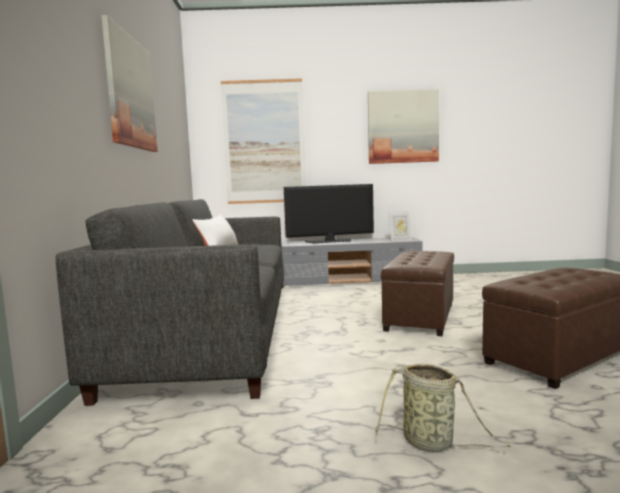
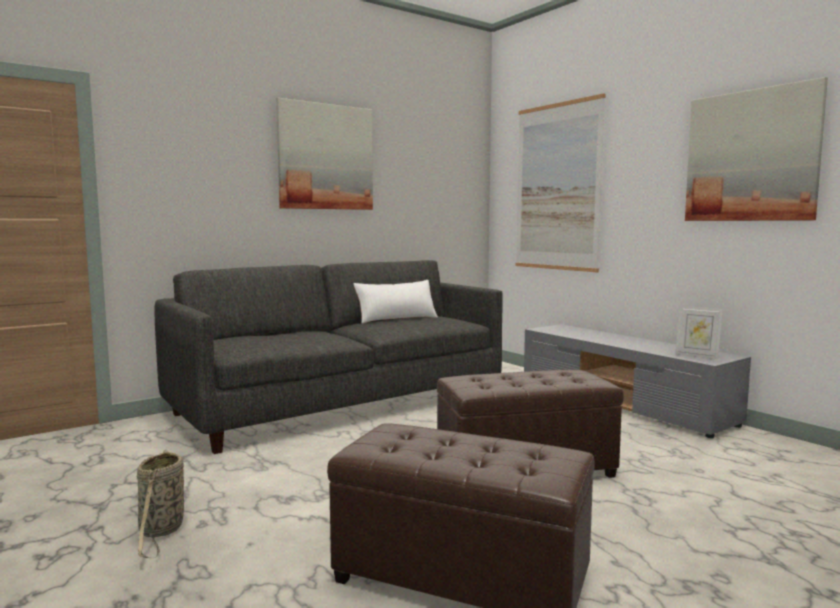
camera: 55 degrees right, 0 degrees up
(330, 241) = (608, 336): television -> none

